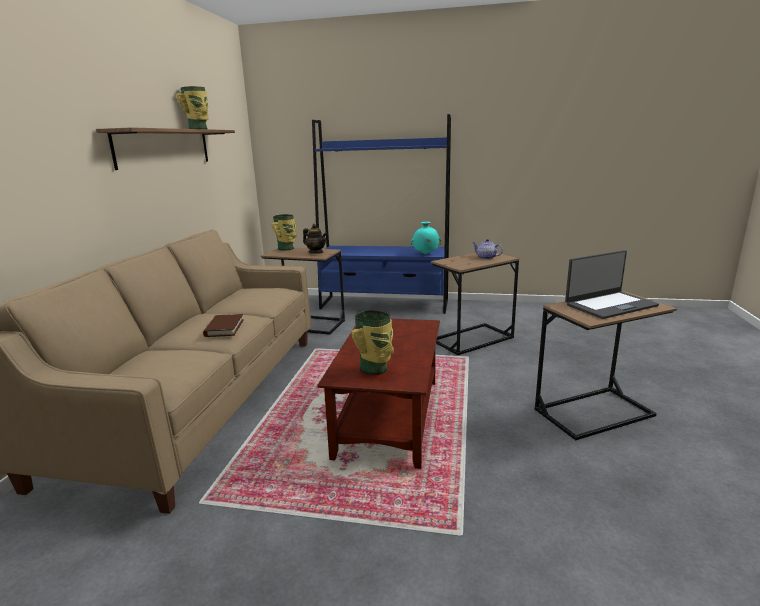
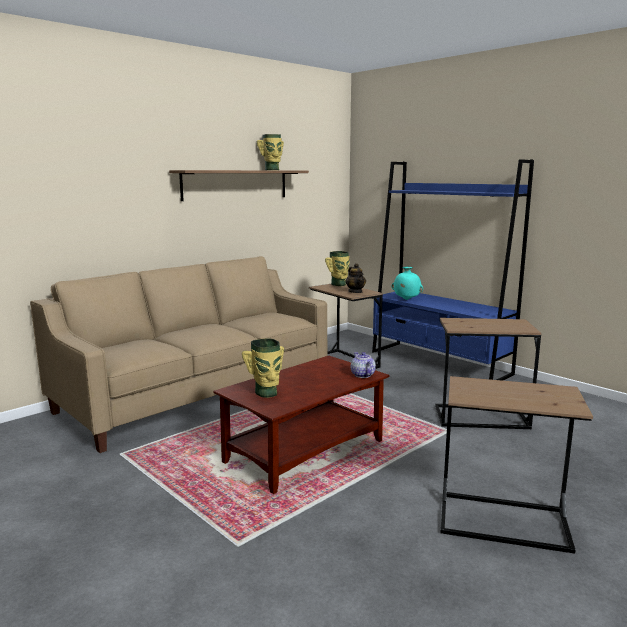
camera: 35 degrees right, 5 degrees down
(224, 328) = (207, 335): brown book -> none
(425, 254) = (478, 313): turquoise vase -> turquoise vase (406, 299)
(486, 258) = (504, 325): teapot -> teapot (362, 375)
(610, 305) = (519, 393): laptop -> none

